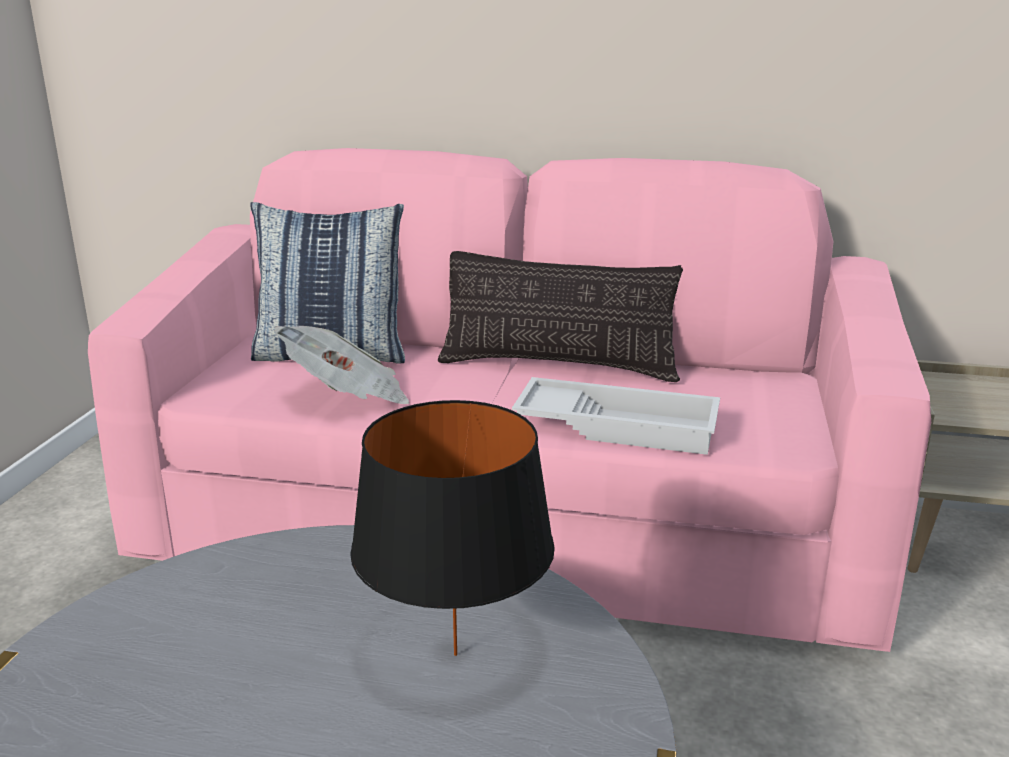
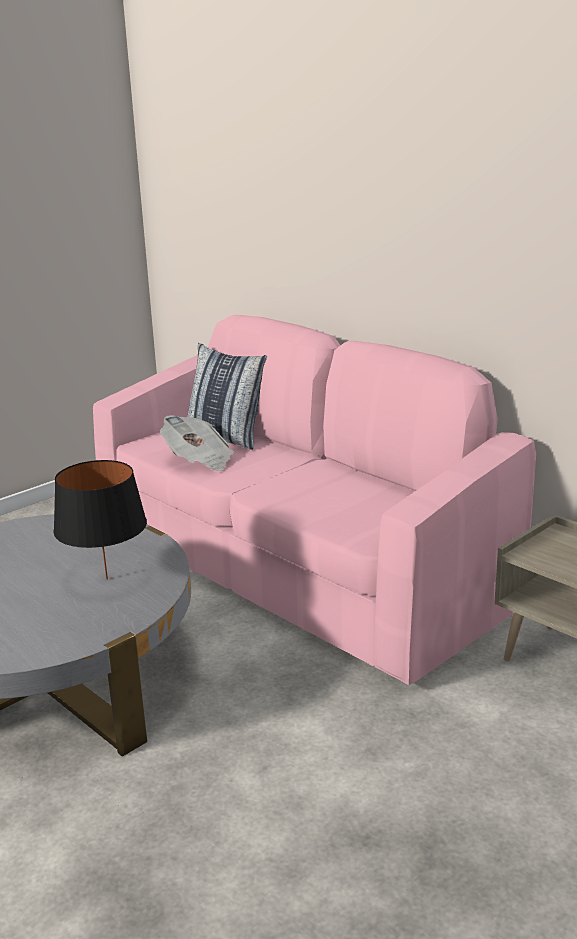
camera: 35 degrees right, 0 degrees up
(558, 366) = (328, 469): pillow -> none
(618, 426) = (302, 507): white tray -> none

